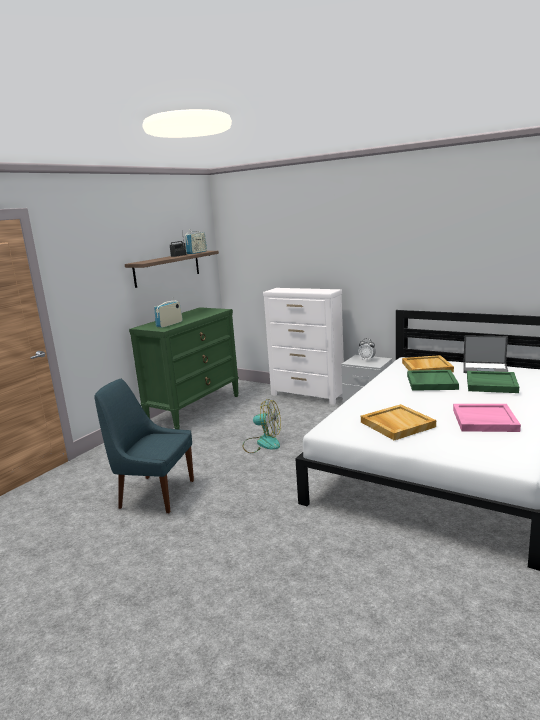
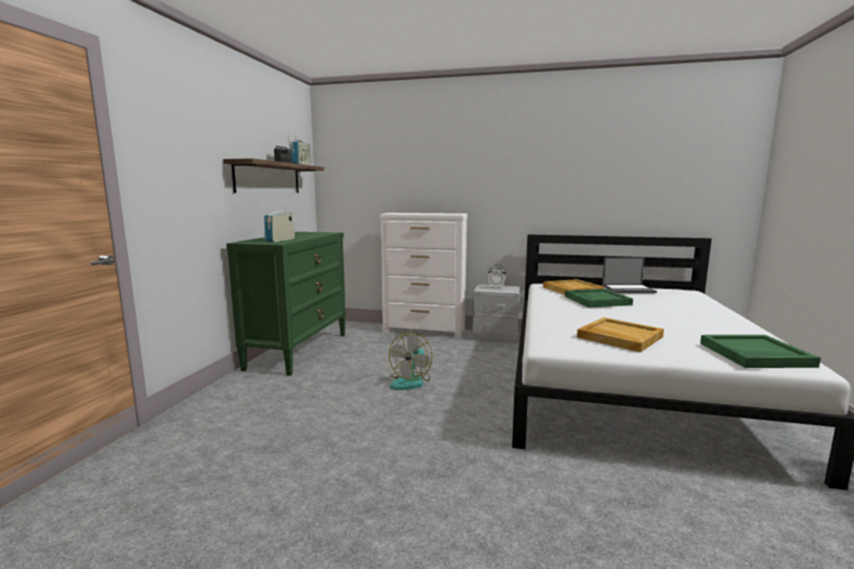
camera: 20 degrees left, 5 degrees down
(154, 494) = (303, 458): blue chair -> none
(262, 443) = (411, 381): fan -> fan turned 120 degrees clockwise
(484, 420) = (700, 329): pink tray -> none
(491, 384) = (656, 300): green tray -> green tray (755, 355)

